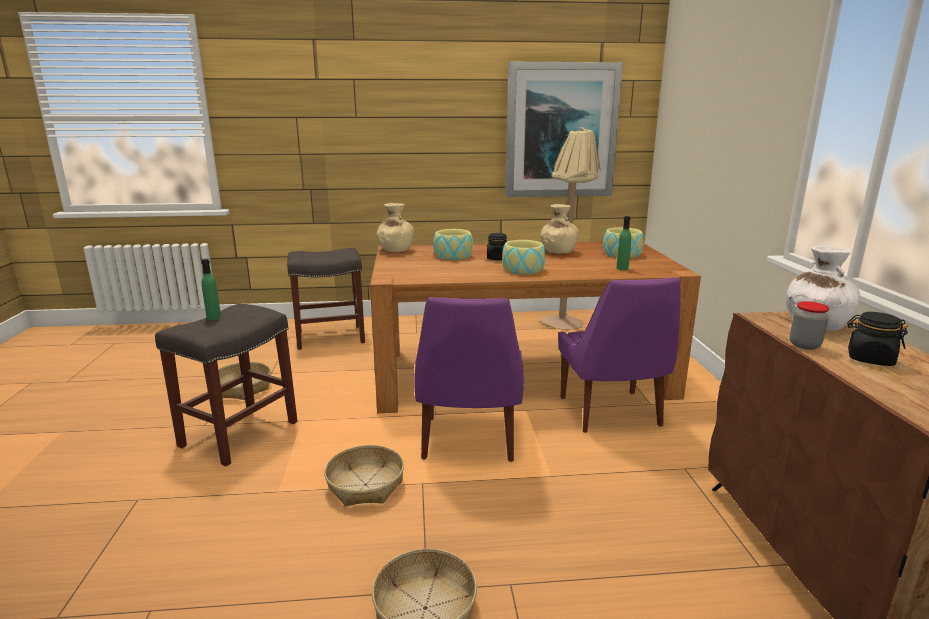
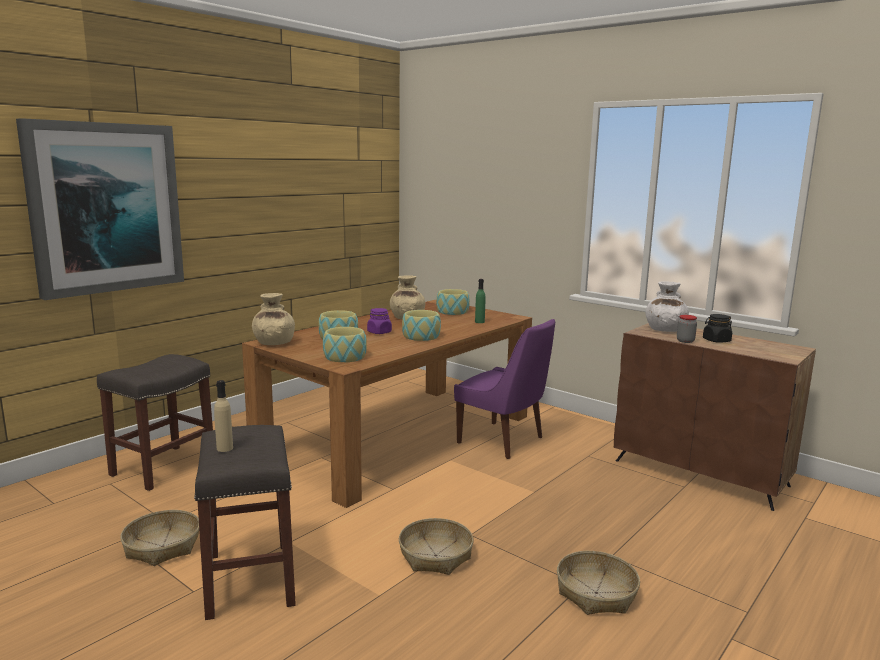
camera: 45 degrees left, 5 degrees down
(214, 317) = (224, 448): green bottle -> beige bottle
(411, 271) = (344, 357): none -> bowl
(468, 441) = (450, 495): purple chair -> none
(497, 258) = (379, 332): black jar -> purple jar
(560, 131) = (334, 207): picture -> picture (105, 208)
(564, 326) = (370, 391): beige floor lamp -> none

